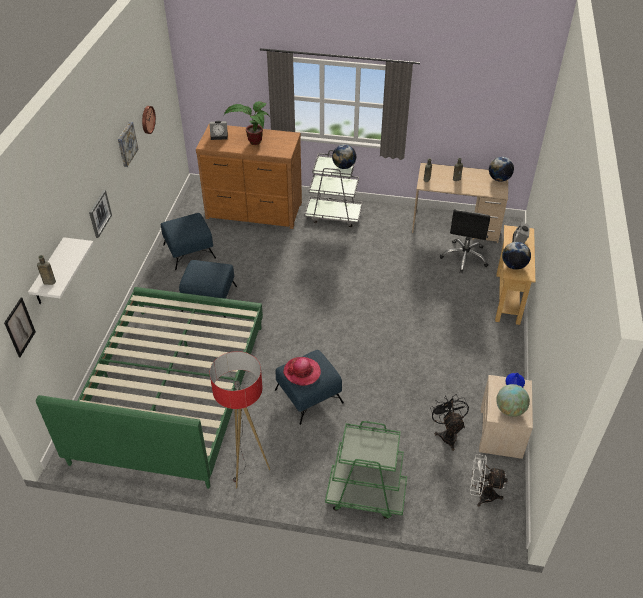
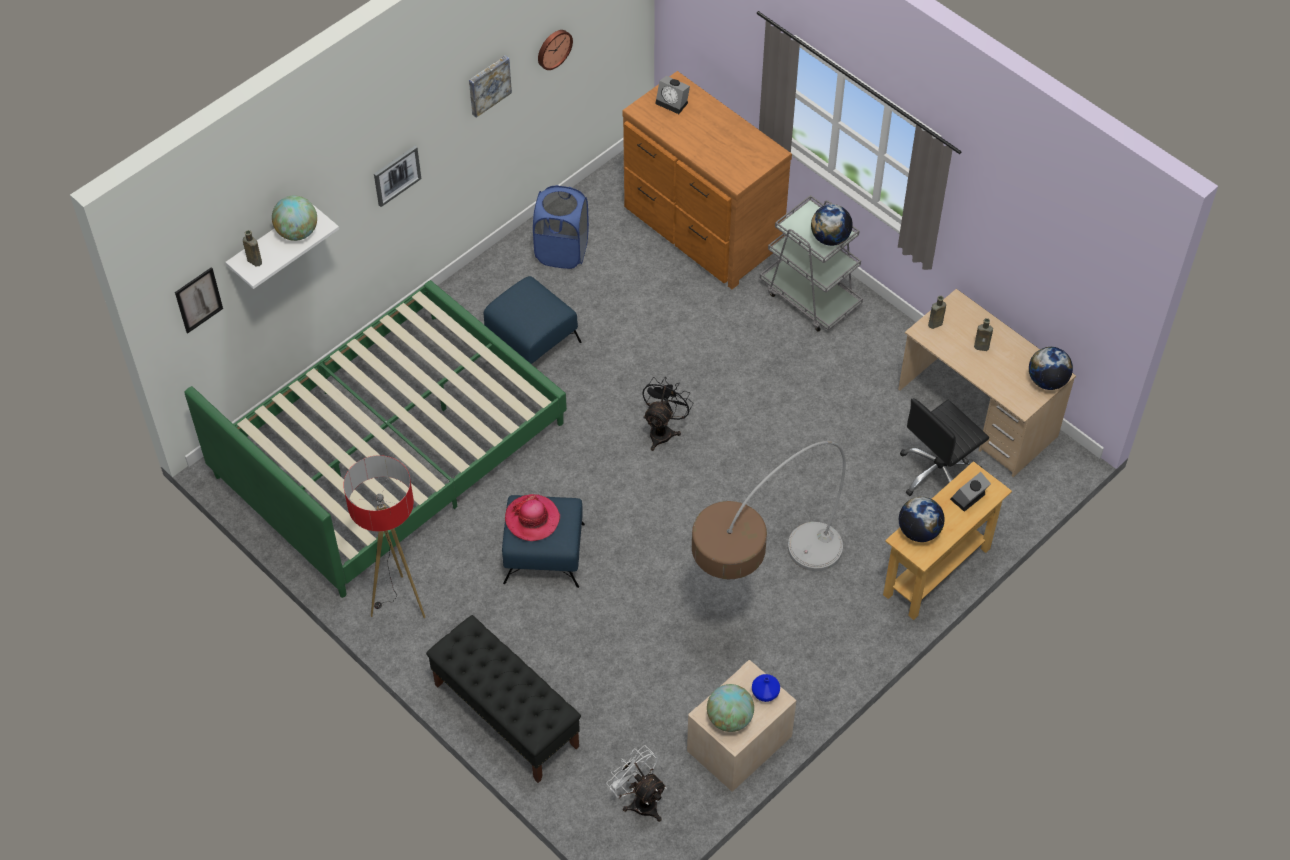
camera: 35 degrees right, 10 degrees up
(67, 255) = (297, 232): none -> globe
(189, 251) = (562, 251): blue ottoman -> blue laundry basket
(253, 142) = (708, 138): potted plant -> none
(365, 495) = (505, 715): green cart -> black bench
(439, 352) = (762, 593): none -> floor lamp
(447, 434) = (669, 704): black fan -> black fan (663, 430)

